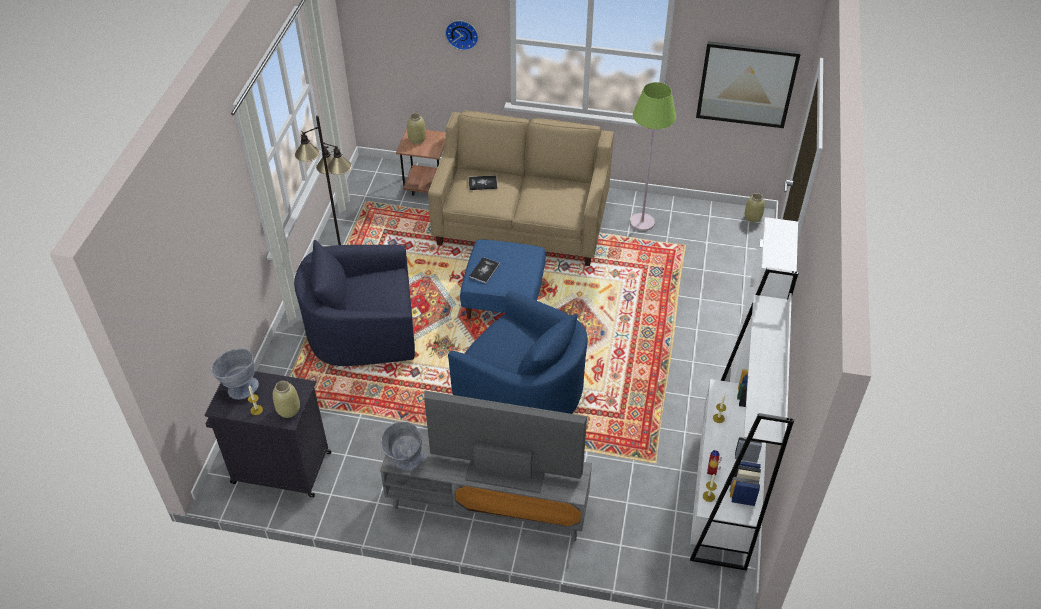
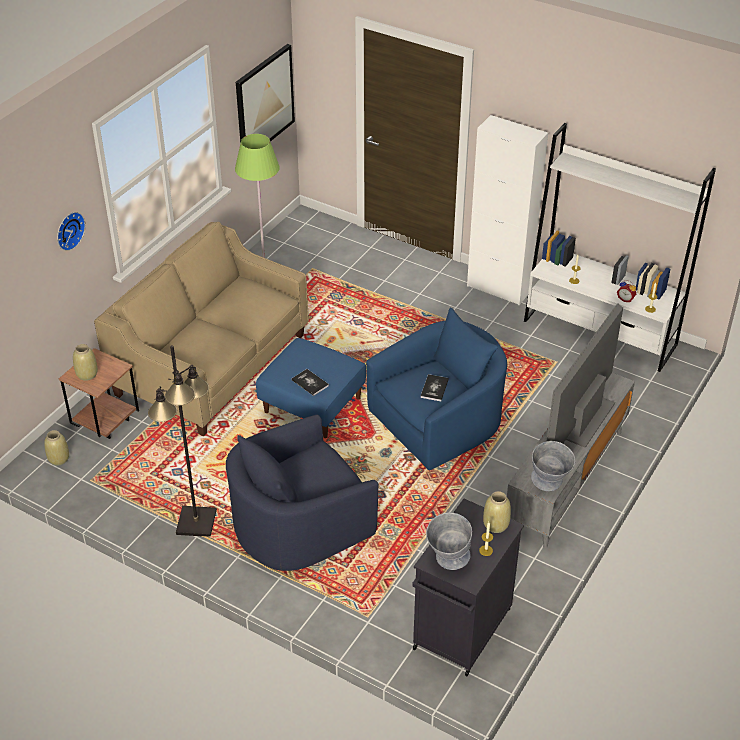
camera: 70 degrees left, 5 degrees down
(363, 330) = (299, 523): blue armchair -> blue armchair turned 45 degrees clockwise
(482, 183) = (193, 344): book -> book (434, 388)
(752, 217) = (302, 219): beige vase -> beige vase (58, 459)

